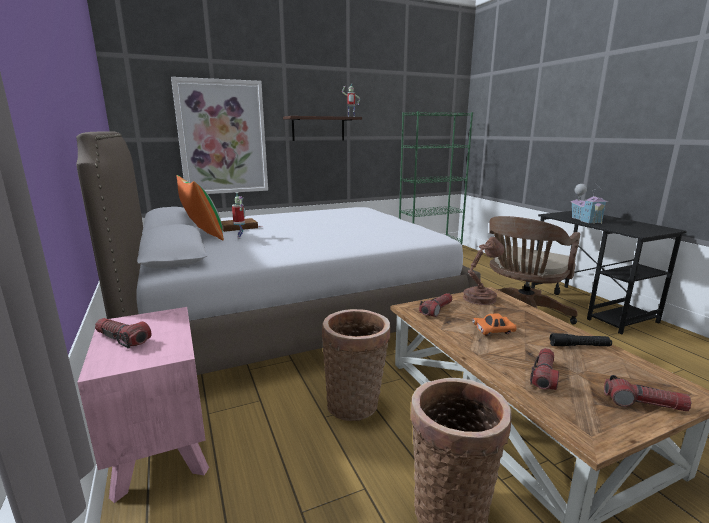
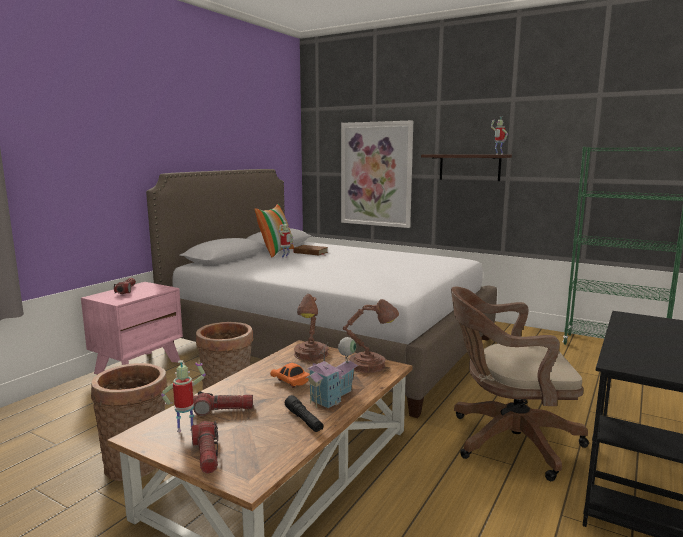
camera: 55 degrees right, 5 degrees down
(436, 310) = (311, 355): flashlight -> brown table lamp
(582, 404) = (186, 428): none -> toy robot
(586, 220) = (640, 333): toy house -> toy house (333, 397)

